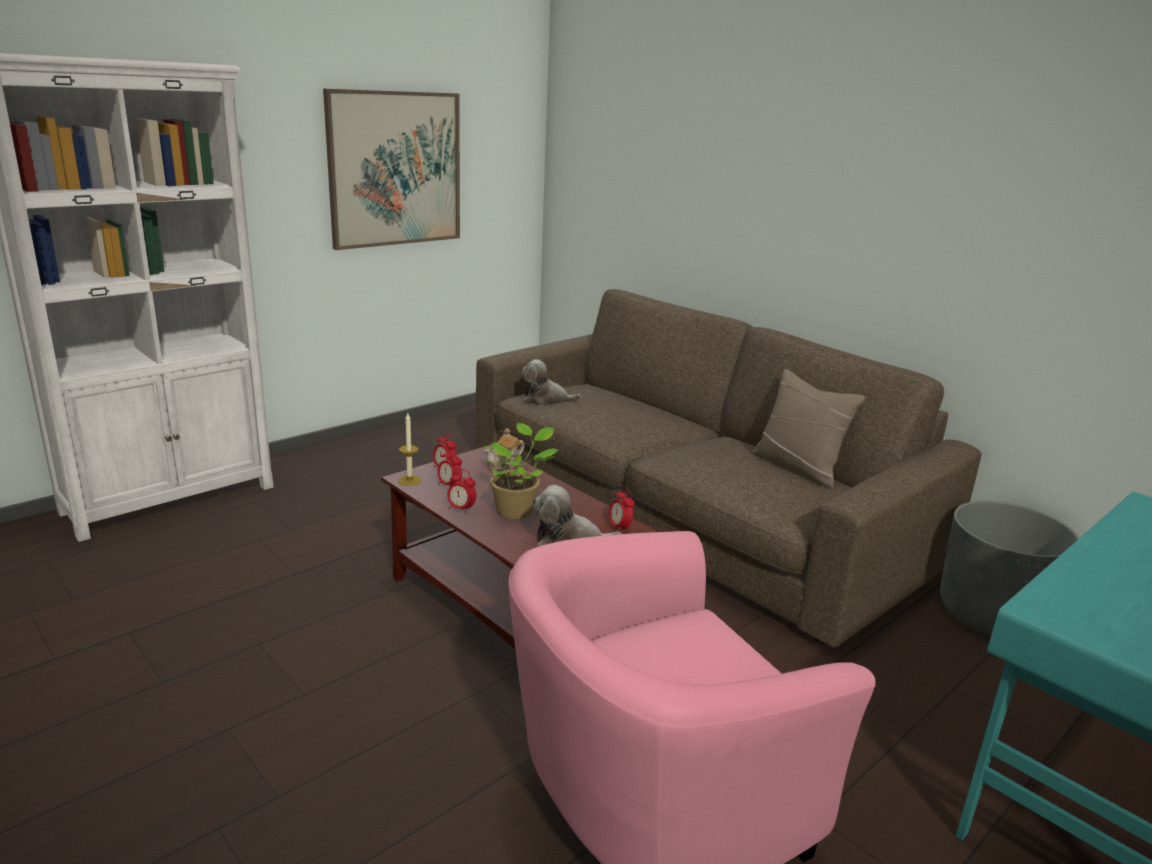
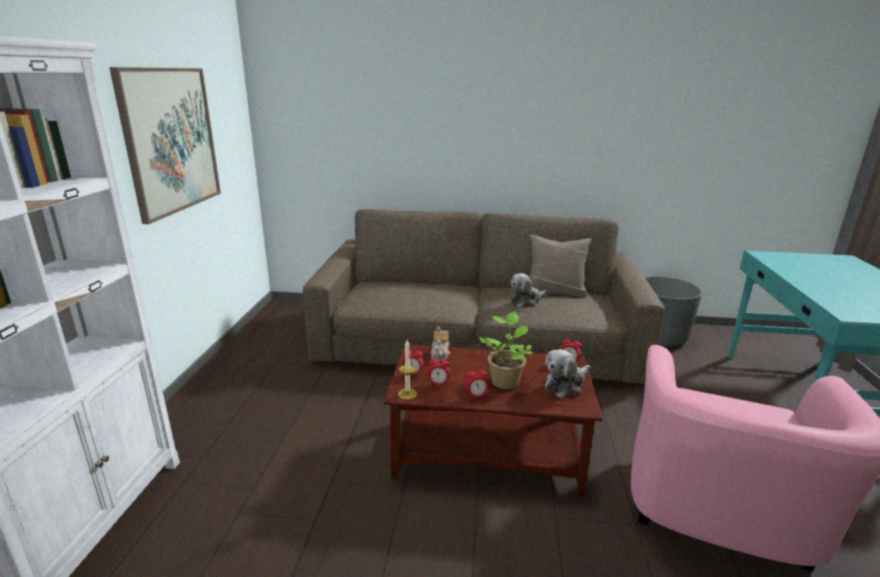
camera: 40 degrees left, 0 degrees up
(546, 400) = (371, 301): plush toy -> plush toy (526, 301)

